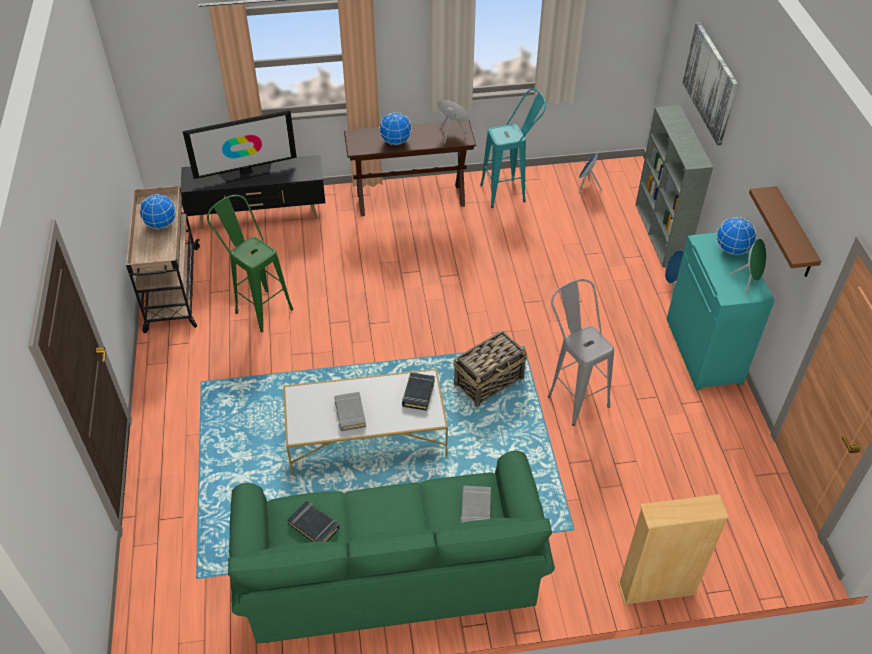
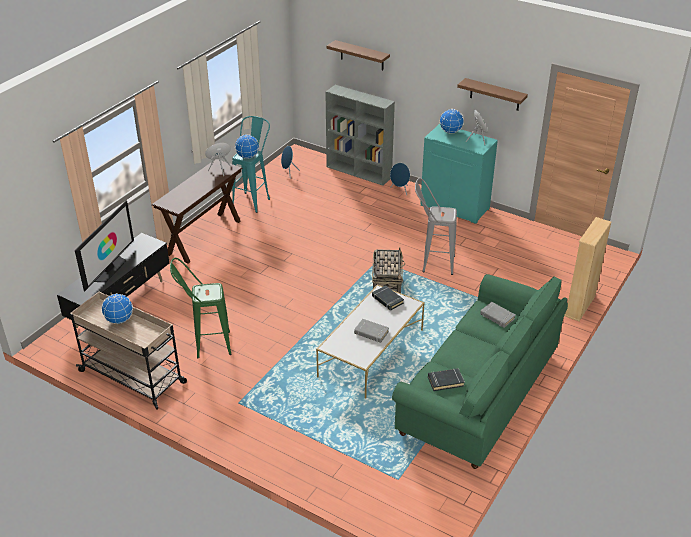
camera: 50 degrees left, 10 degrees down
(396, 142) = (194, 191): globe -> globe (247, 157)
(710, 83) = (362, 55): picture -> brown shelf

